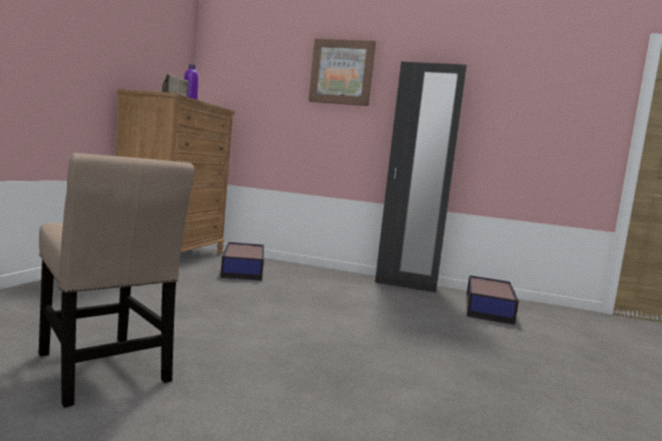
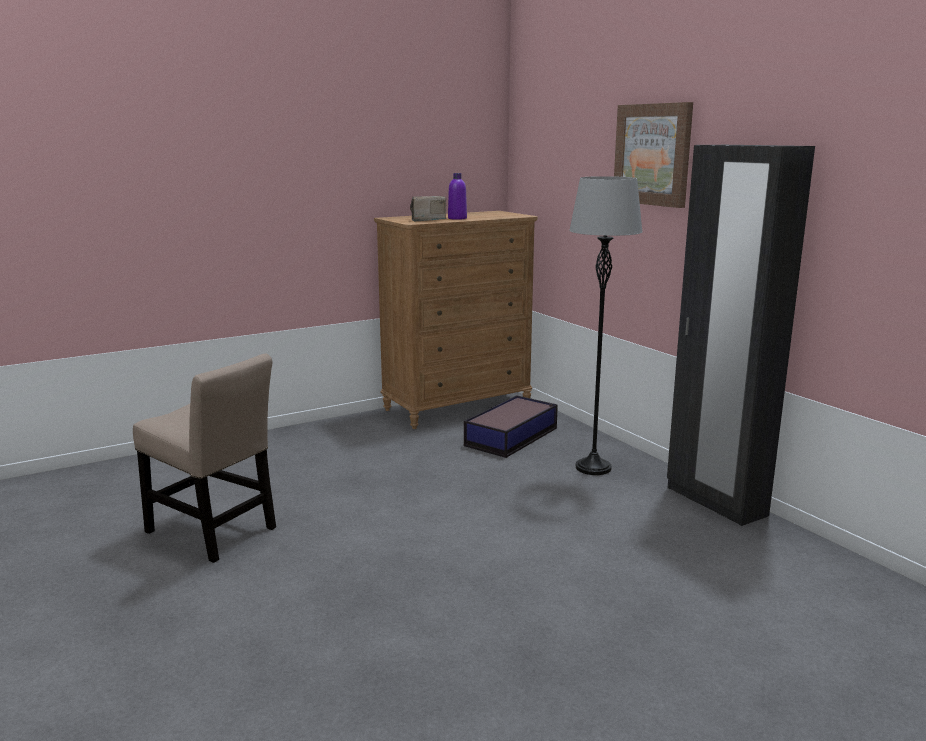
camera: 45 degrees right, 10 degrees up
(103, 371) = (214, 532): beige chair -> beige chair turned 60 degrees counterclockwise
(321, 278) = (593, 468): none -> grey floor lamp
(488, 308) = (780, 575): storage box -> none

